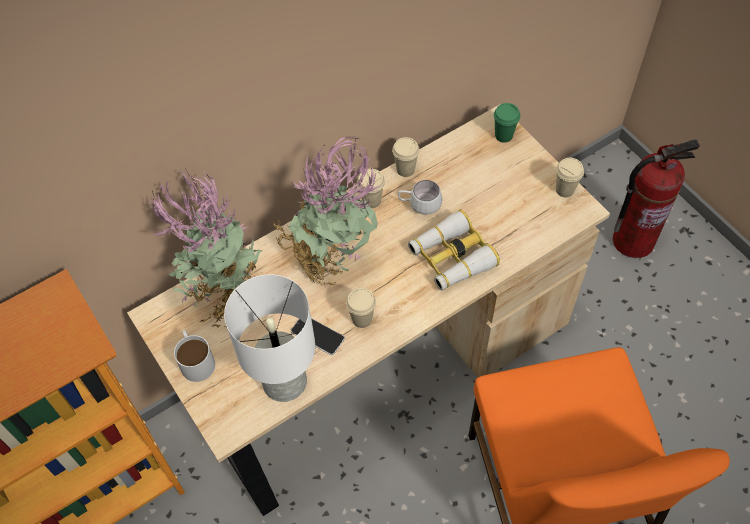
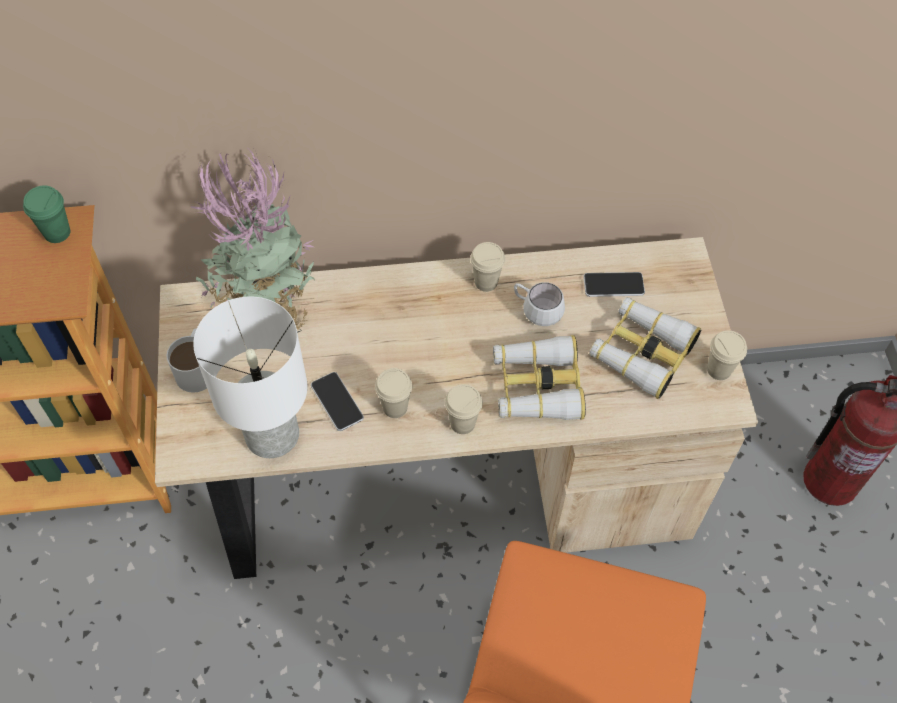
camera: 25 degrees right, 0 degrees up
(333, 259) = (404, 328): potted plant -> none
(405, 169) = (545, 264): beige cup -> beige cup (462, 423)
(461, 163) = (613, 285): none -> phone
(503, 135) = (684, 275): green cup -> green cup (57, 233)
(507, 201) = (641, 352): none -> binoculars

